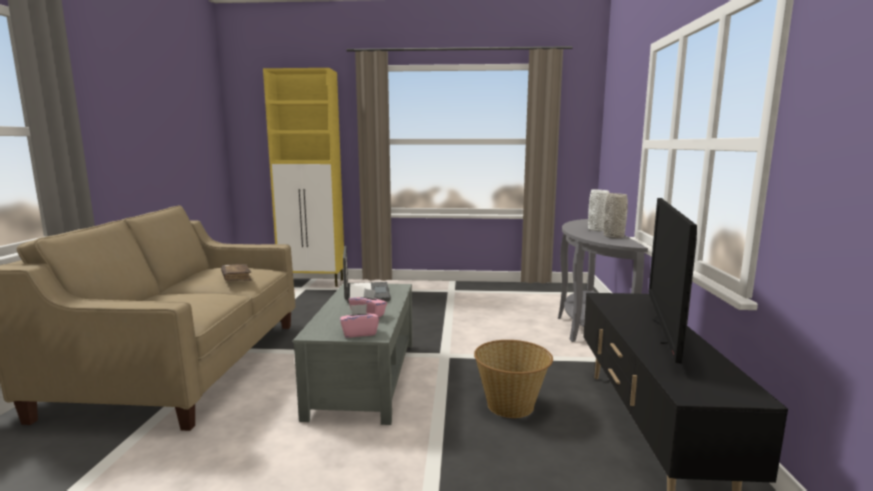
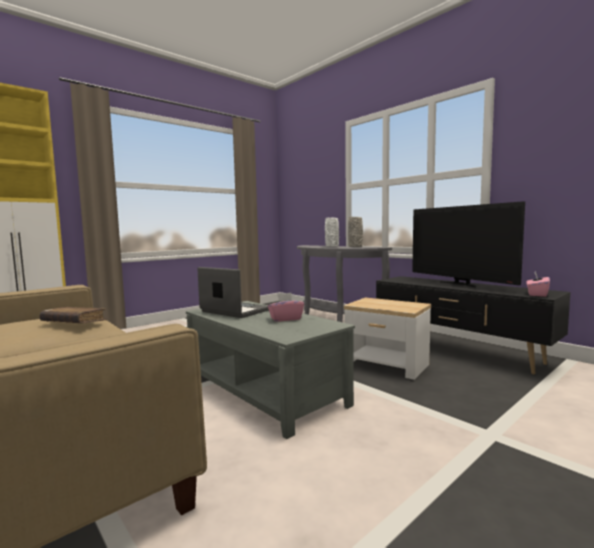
camera: 45 degrees left, 5 degrees down
(359, 333) = (319, 327): pink tissue box -> pink tissue box (537, 294)
(511, 405) = (386, 365): basket -> side table

